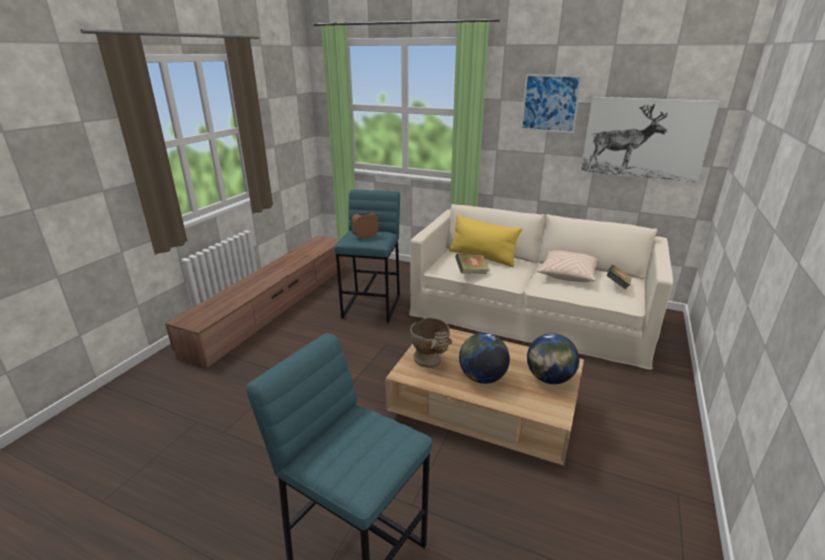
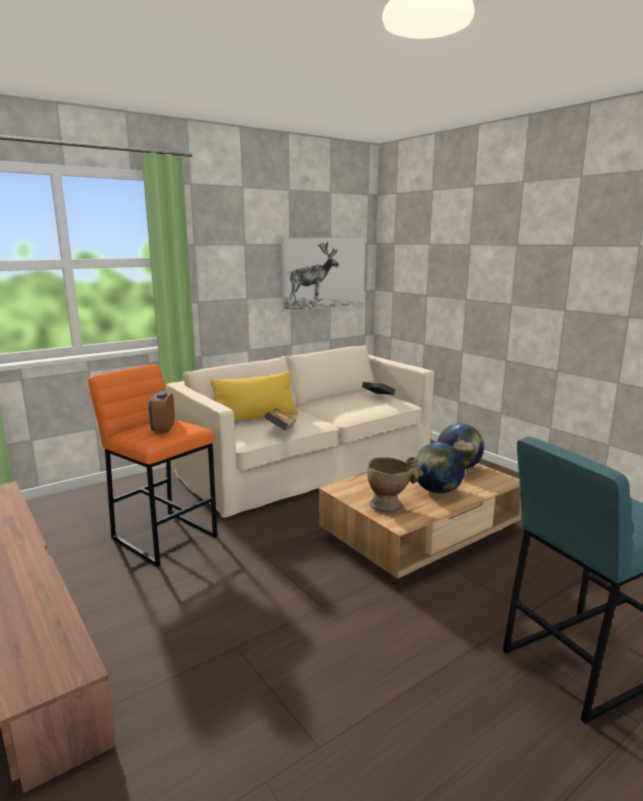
camera: 60 degrees left, 10 degrees down
(372, 306) = (162, 536): turquoise stool -> orange stool
(550, 103) = (245, 246): picture -> none
(567, 274) = (338, 403): beige pillow -> none

